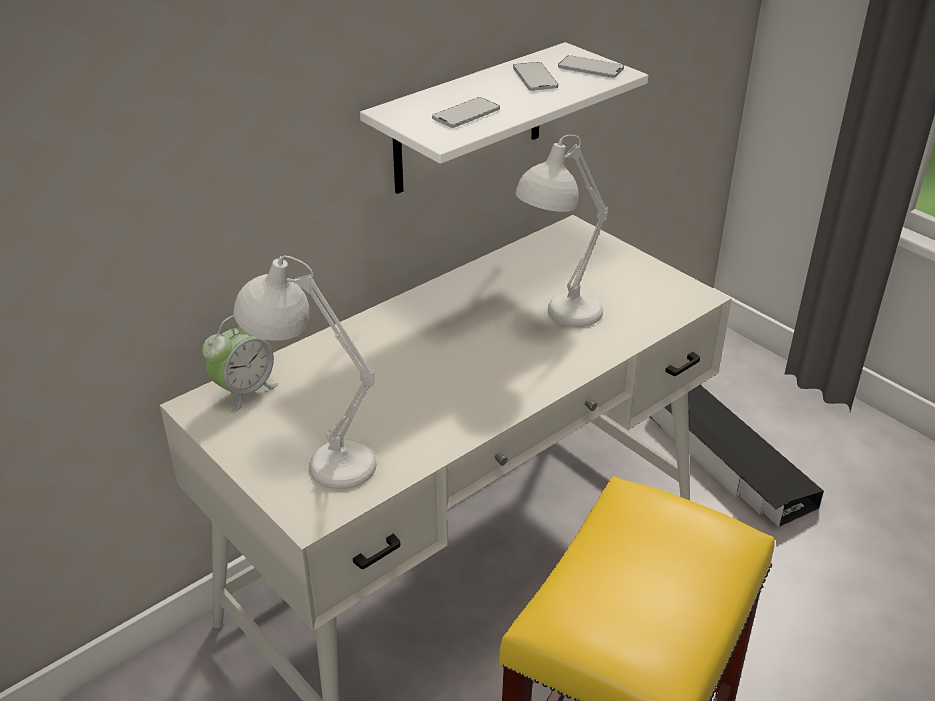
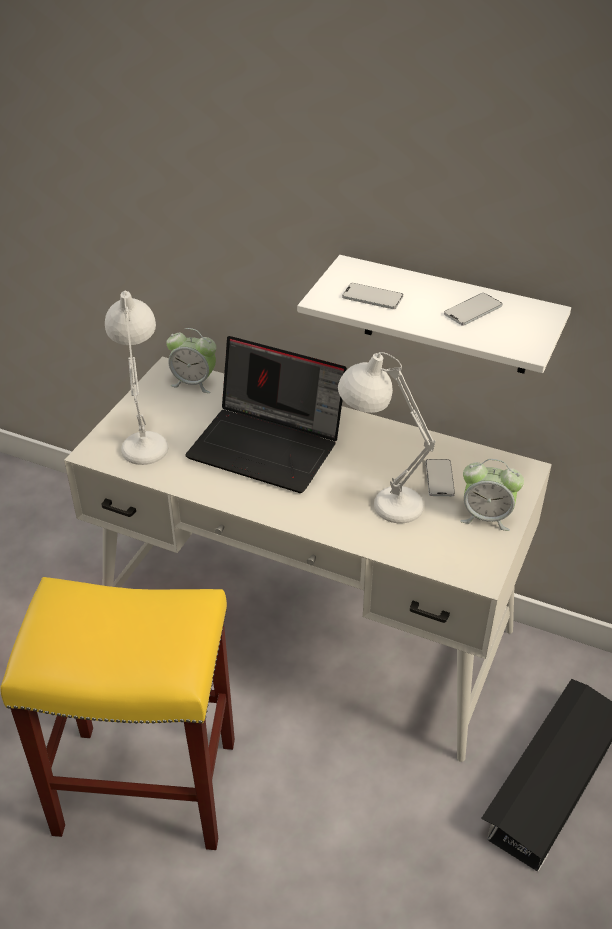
camera: 65 degrees right, 5 degrees up
(416, 366) = (268, 445): none -> laptop
(590, 68) = (522, 332): phone -> phone (439, 478)
(622, 268) = (486, 516): none -> alarm clock

